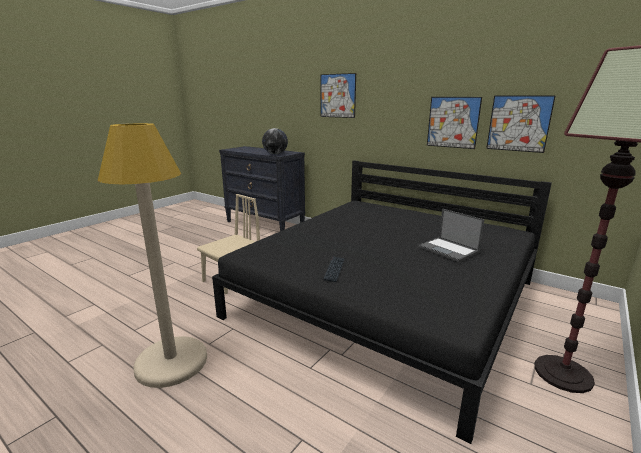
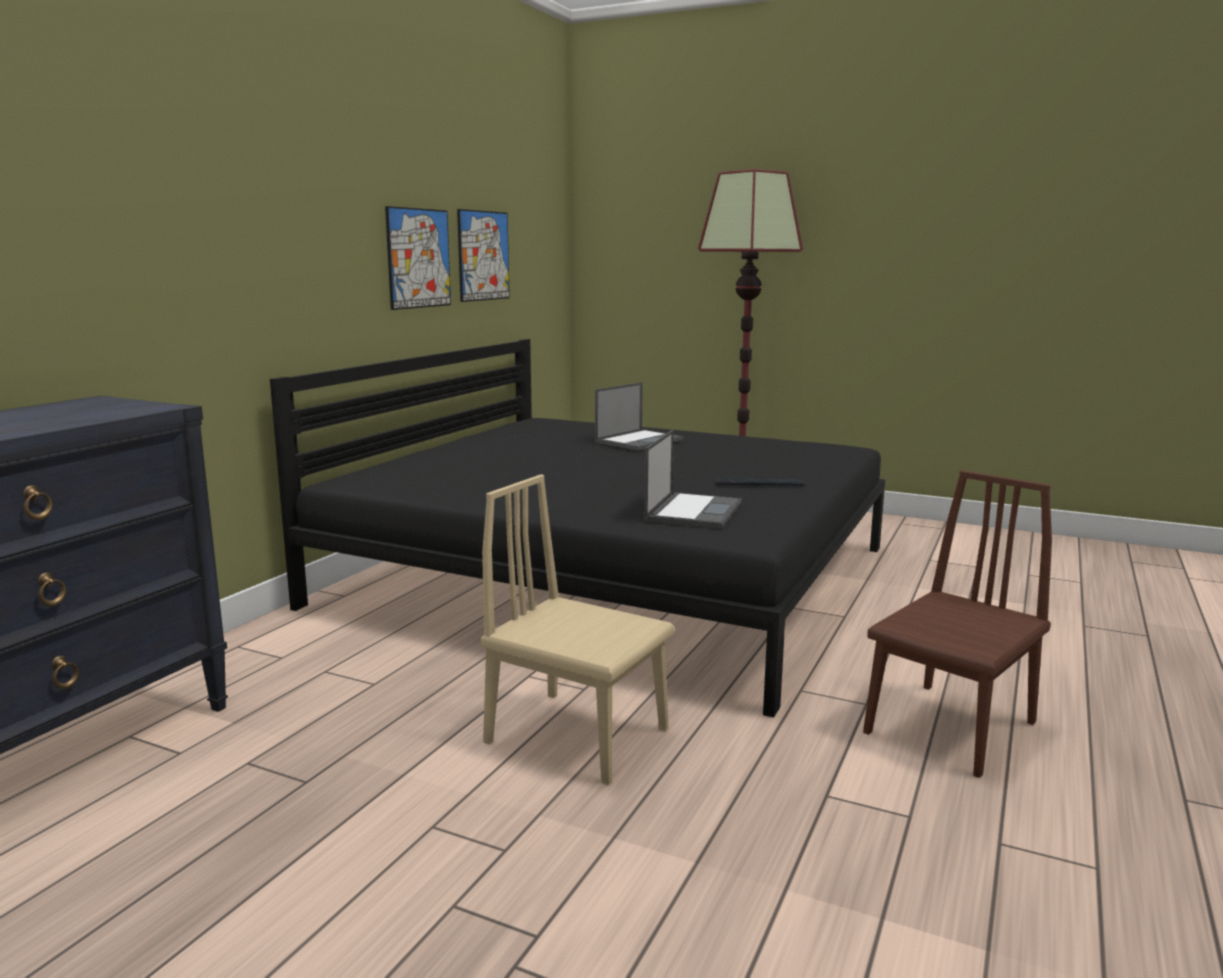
camera: 100 degrees left, 5 degrees down
(171, 362) = (950, 727): beige floor lamp -> brown chair
(275, 154) = (120, 411): globe -> none
(286, 248) = (694, 511): none -> laptop
(337, 96) = (184, 189): picture -> none

